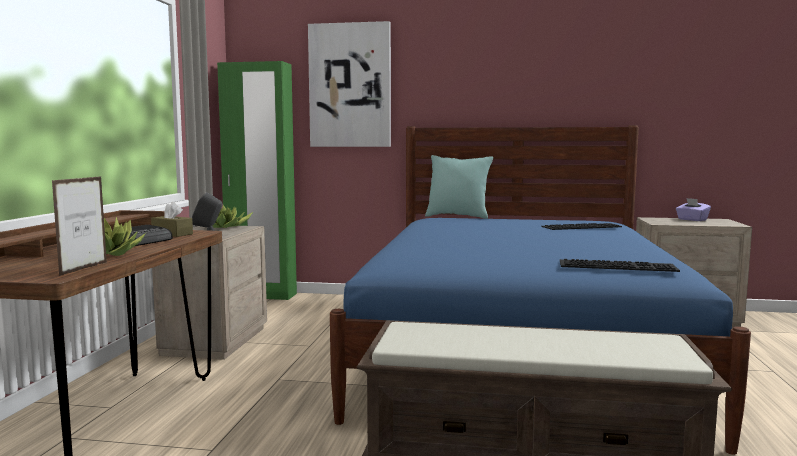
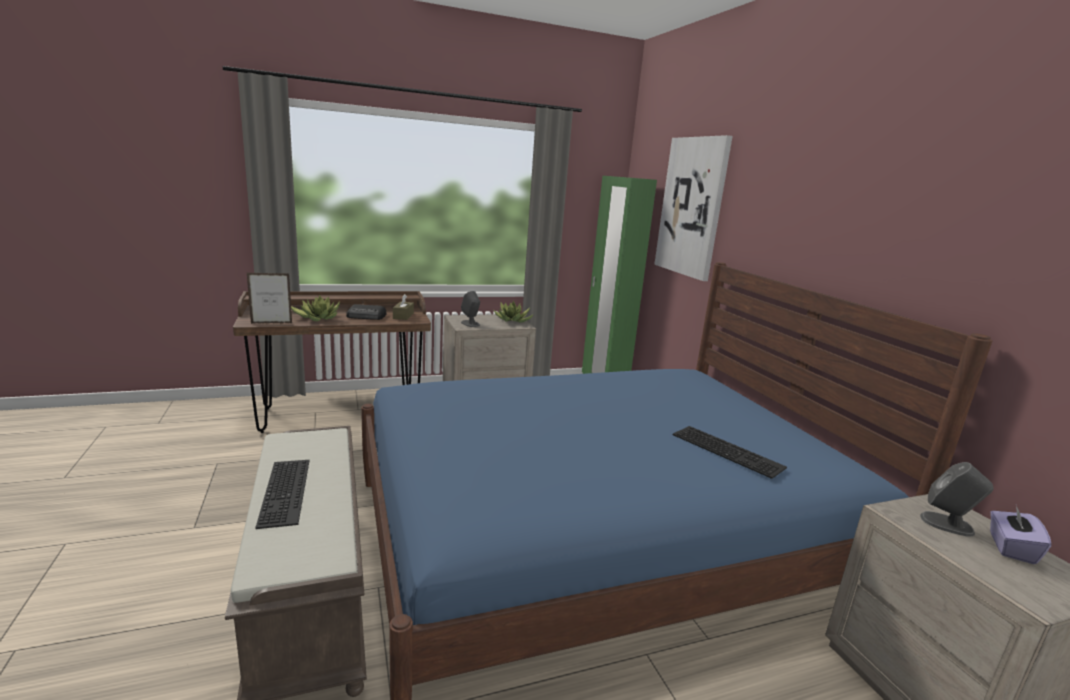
camera: 60 degrees right, 10 degrees up
(458, 216) = (720, 381): turquoise pillow -> none
(618, 265) = (461, 484): keyboard -> keyboard (287, 492)
(671, 221) = (947, 524): none -> grey speaker

